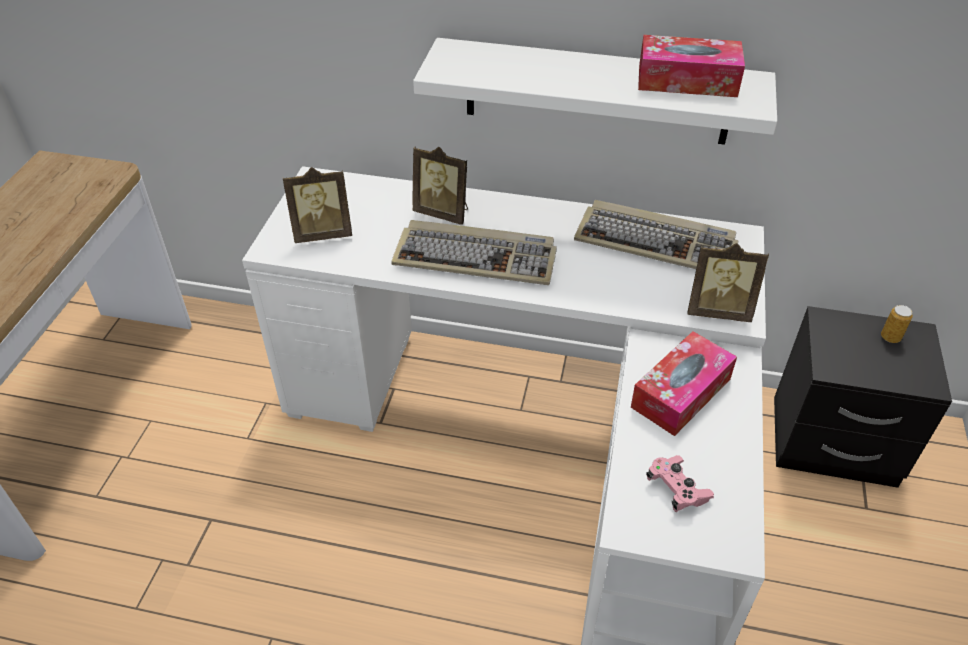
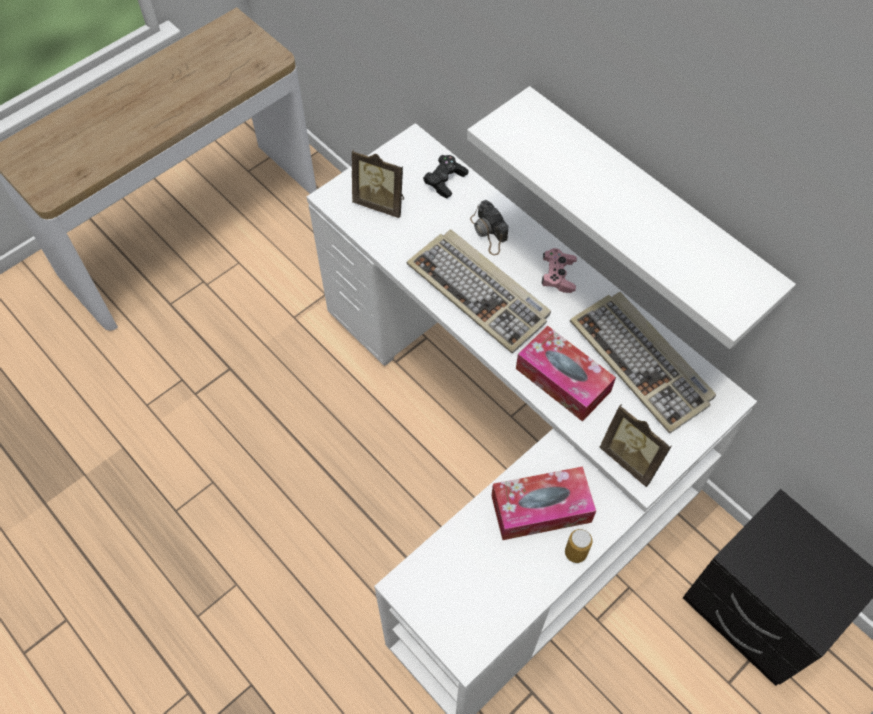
camera: 35 degrees right, 15 degrees up
(369, 194) = (445, 181): none -> black game controller
(443, 213) = (489, 232): picture frame -> camera
(676, 489) = (464, 582): pink game controller -> pink game controller (558, 276)
(687, 80) = (699, 251): tissue box -> tissue box (563, 380)
(890, 337) = (828, 565): can -> can (575, 552)

